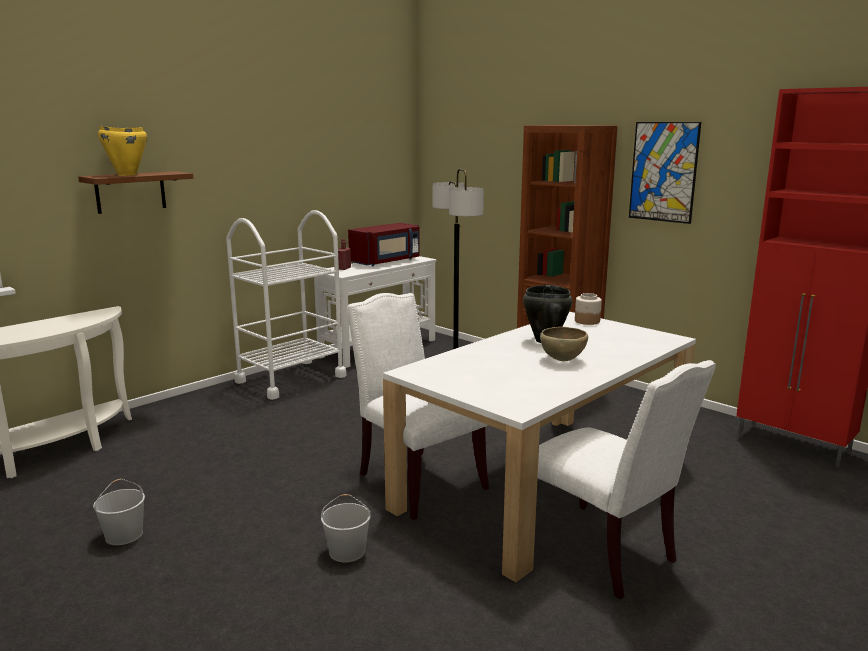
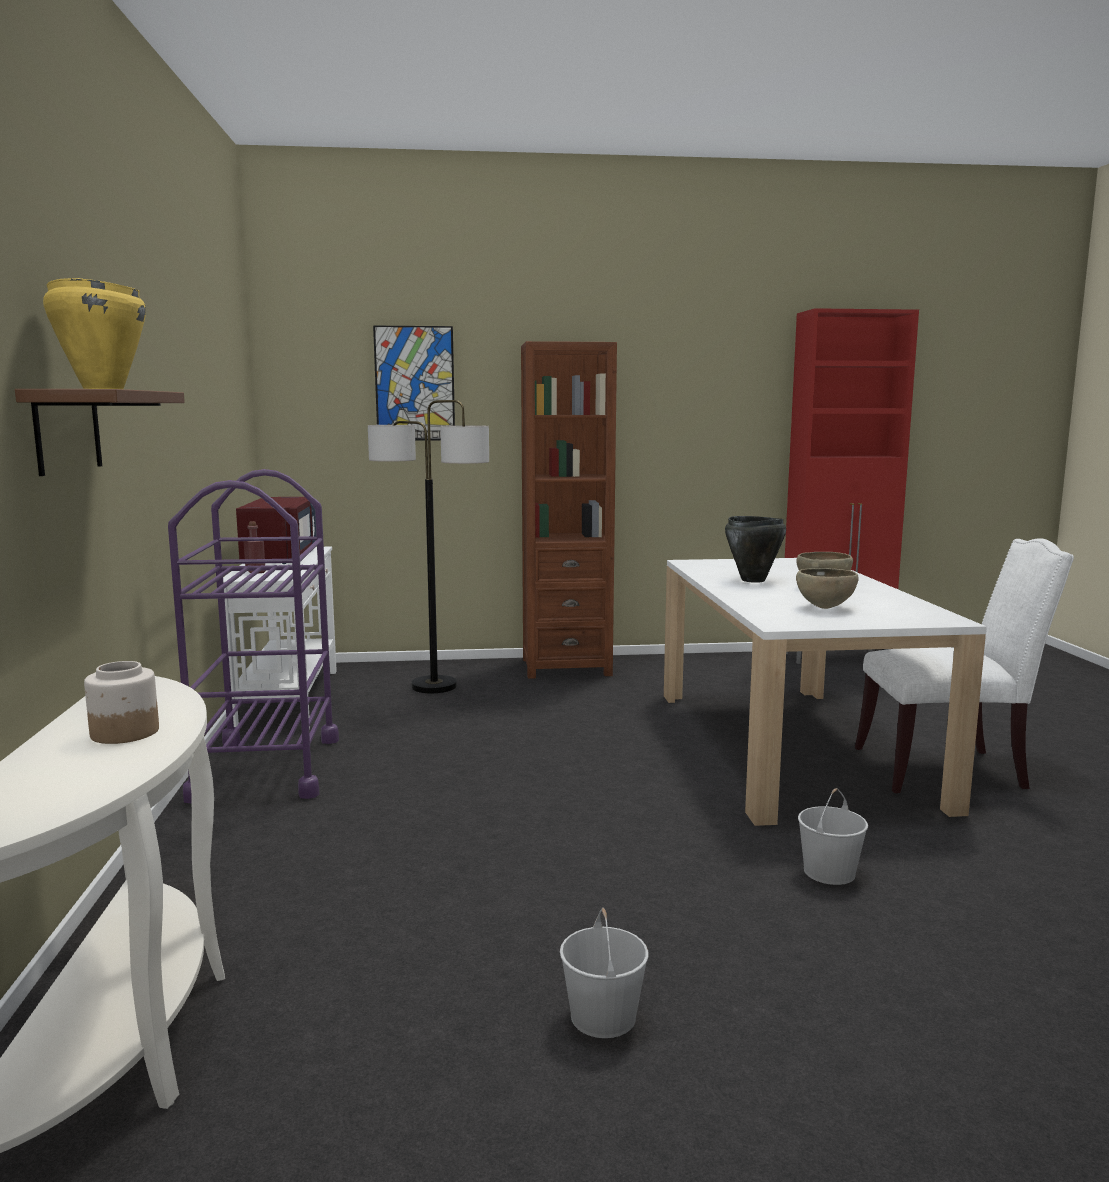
camera: 50 degrees left, 5 degrees down
(290, 379) = (267, 768): white cart -> purple cart
(416, 480) = (704, 791): white chair -> none
(488, 372) = (825, 608): none -> brown bowl
(586, 321) = (713, 562): jar -> jar (124, 733)
(663, 172) = (661, 399): picture -> picture (414, 383)

